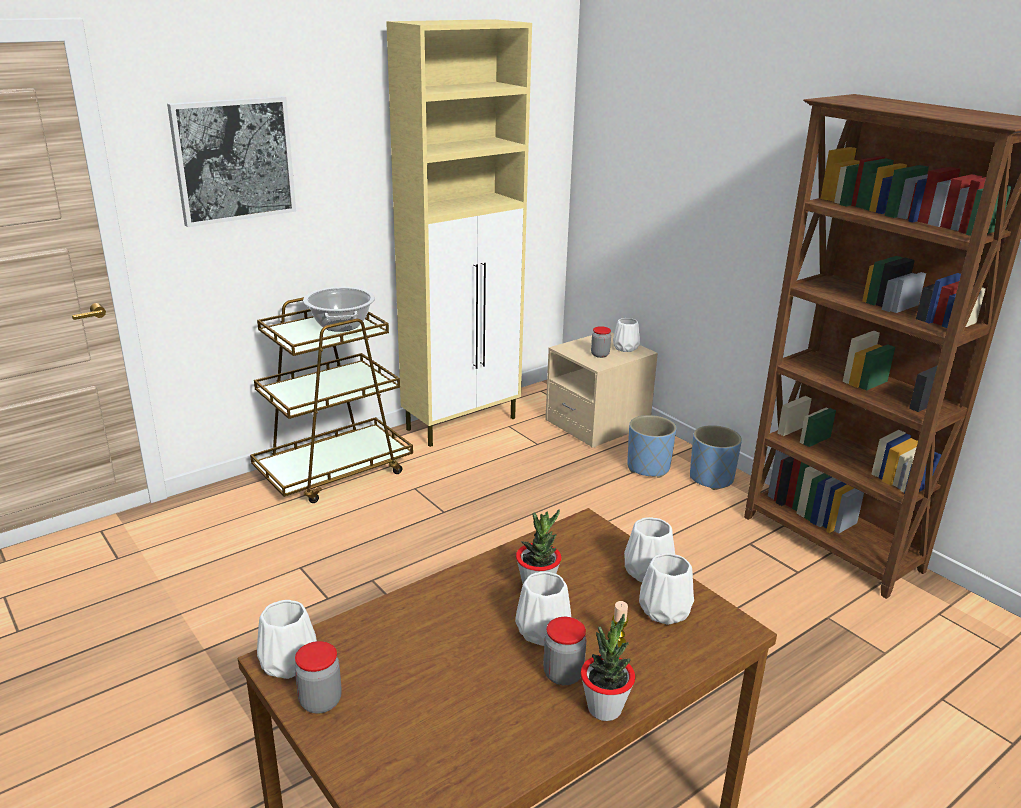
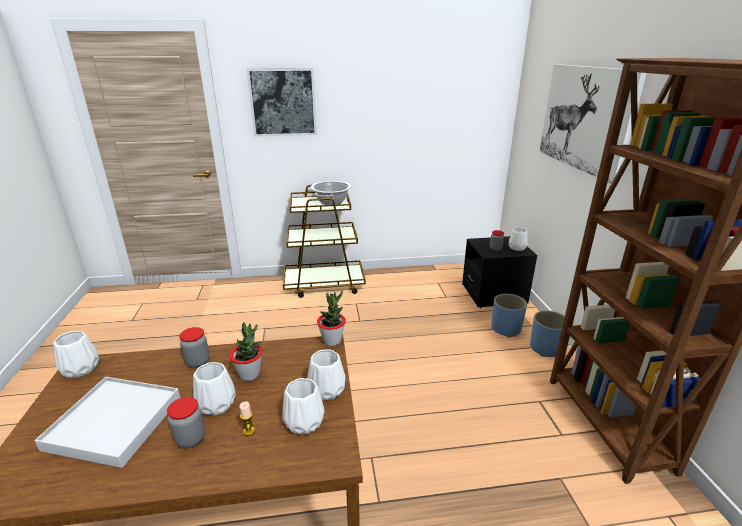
camera: 30 degrees right, 0 degrees up
(320, 701) = (62, 397): jar -> jar (197, 361)
(444, 697) = (115, 422): none -> white tray
(463, 423) = (413, 275): beige cabinet -> none
(597, 424) = (494, 294): beige nightstand -> black nightstand
(604, 708) = (182, 475): potted plant -> potted plant (332, 340)
(714, 158) = (585, 118): none -> picture

